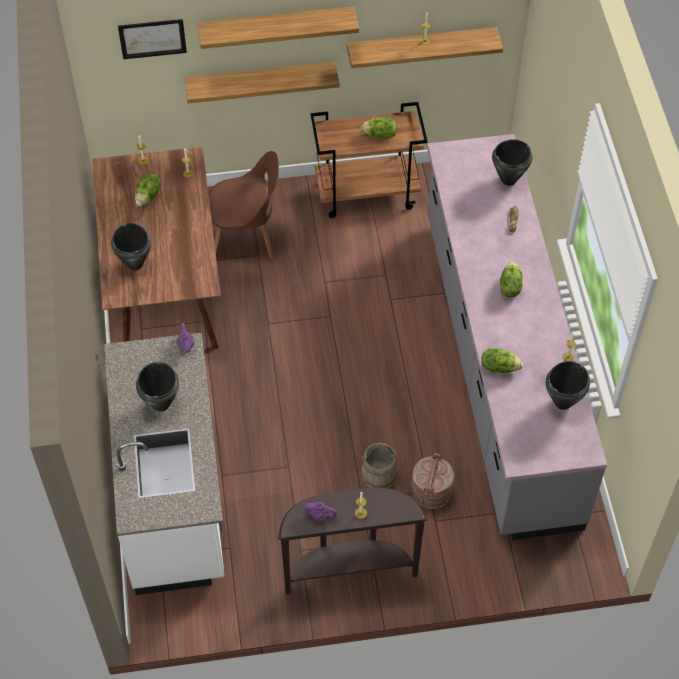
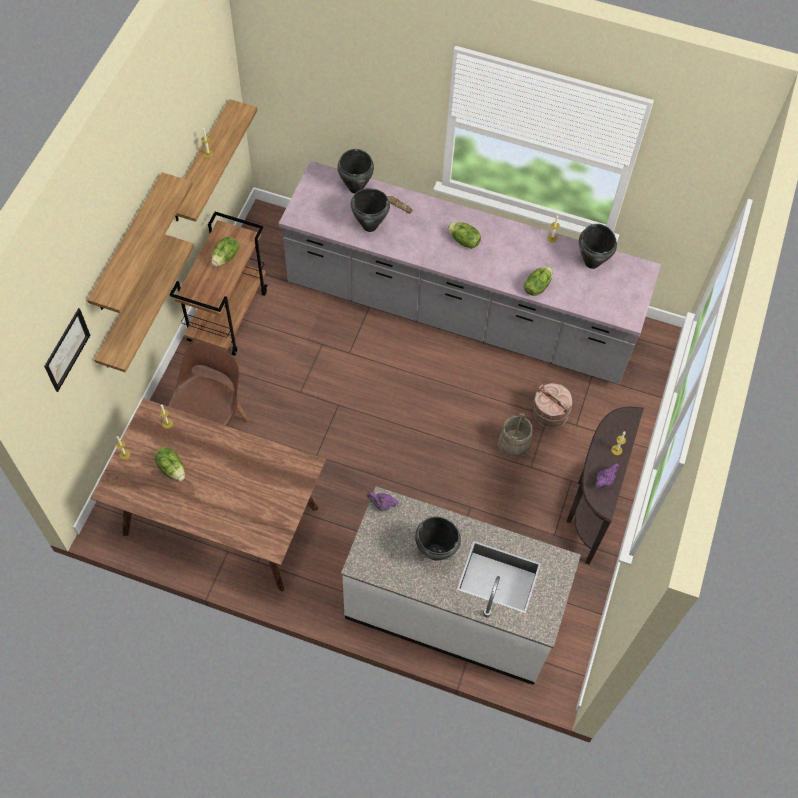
camera: 65 degrees left, 5 degrees up
(135, 263) = (245, 513): black cooking pot -> black cooking pot (369, 225)

